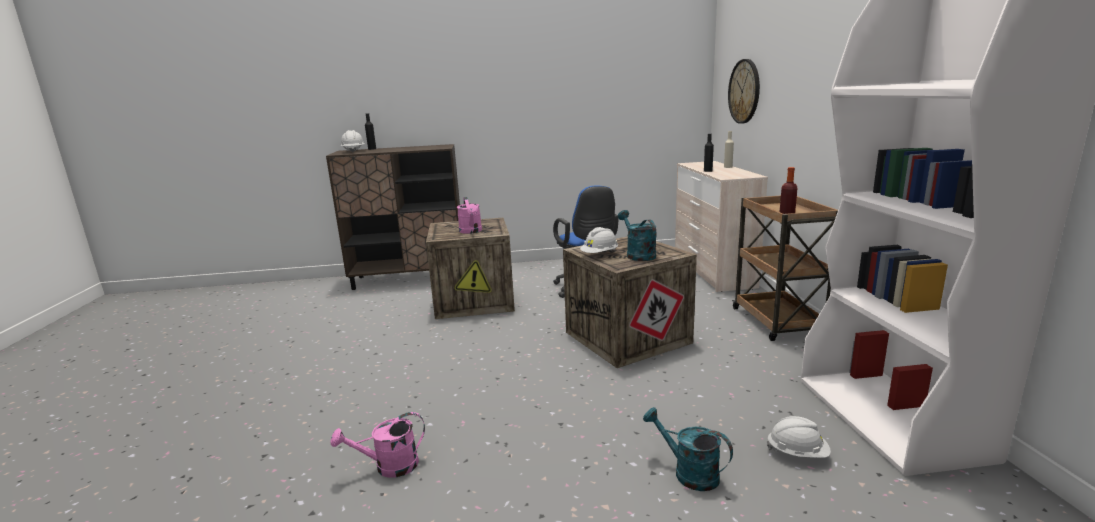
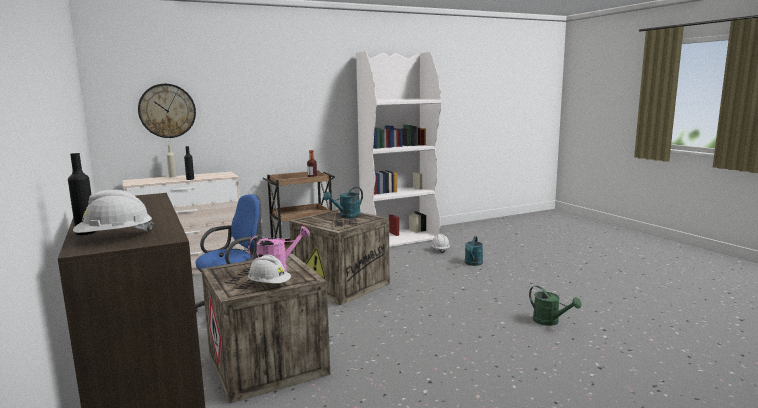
camera: 110 degrees left, 5 degrees down
(389, 467) = (550, 322): pink watering can -> green watering can
(600, 255) = (350, 223): white hard hat -> white hard hat (269, 285)

